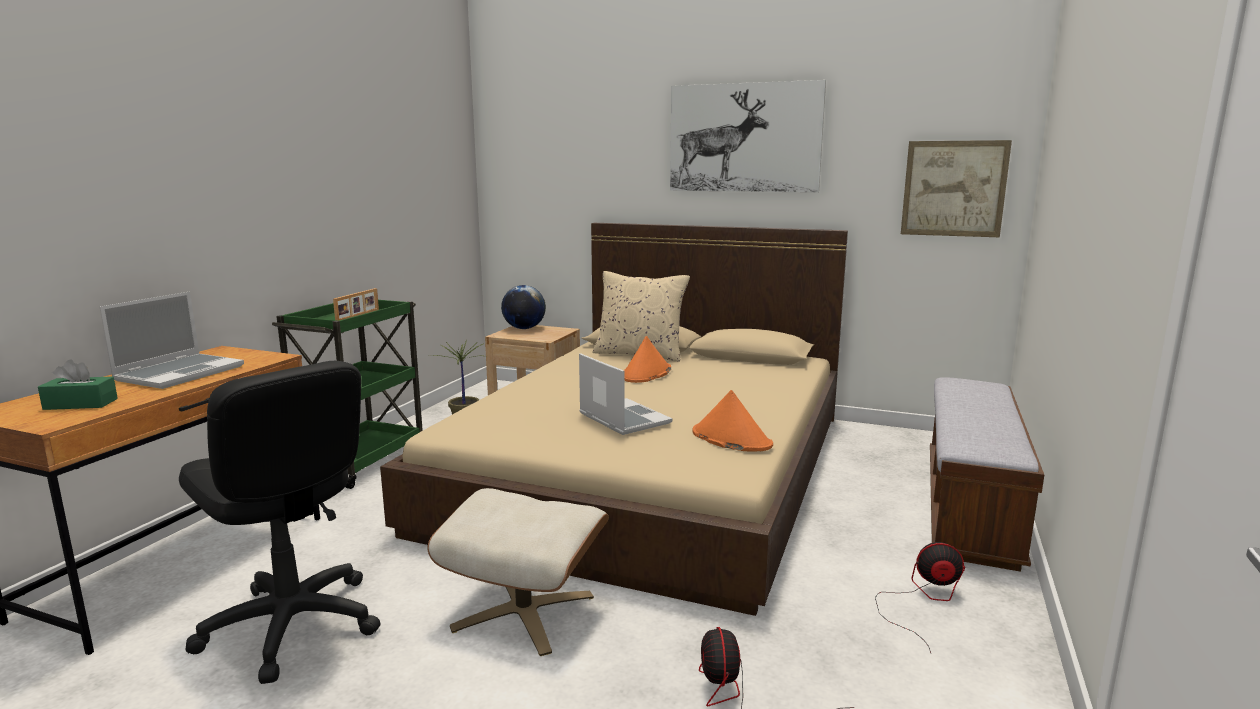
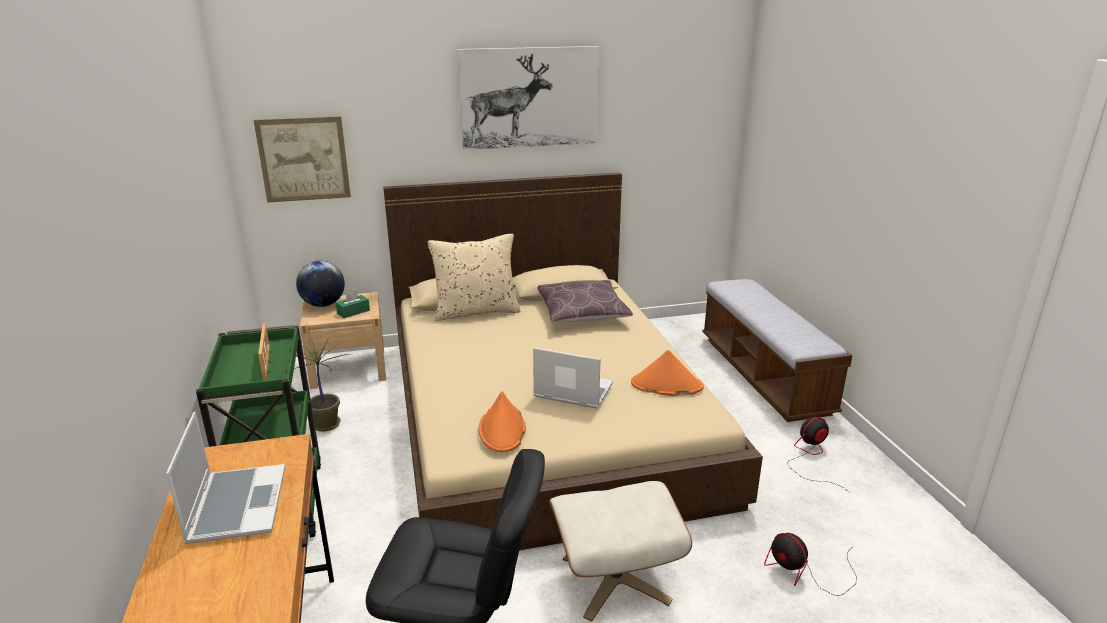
camera: 35 degrees left, 10 degrees up
(80, 404) = (229, 588): green tissue box -> green tissue box (353, 312)
(646, 373) = (516, 334): orange hat -> orange hat (502, 429)
(740, 374) = (582, 314): none -> brown pillow
(953, 188) = (694, 133): picture -> picture (304, 159)

